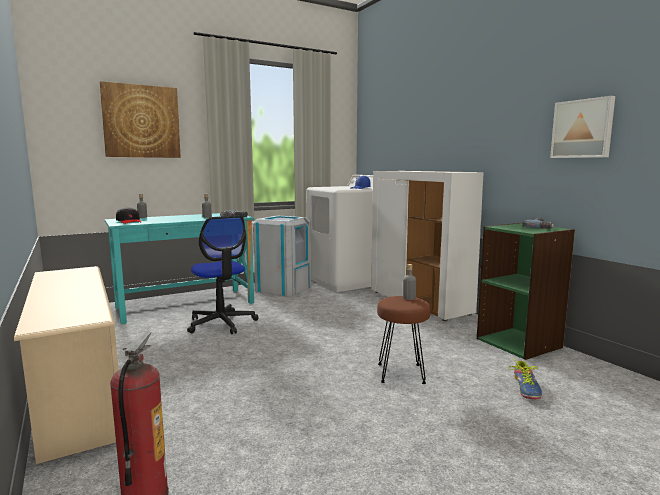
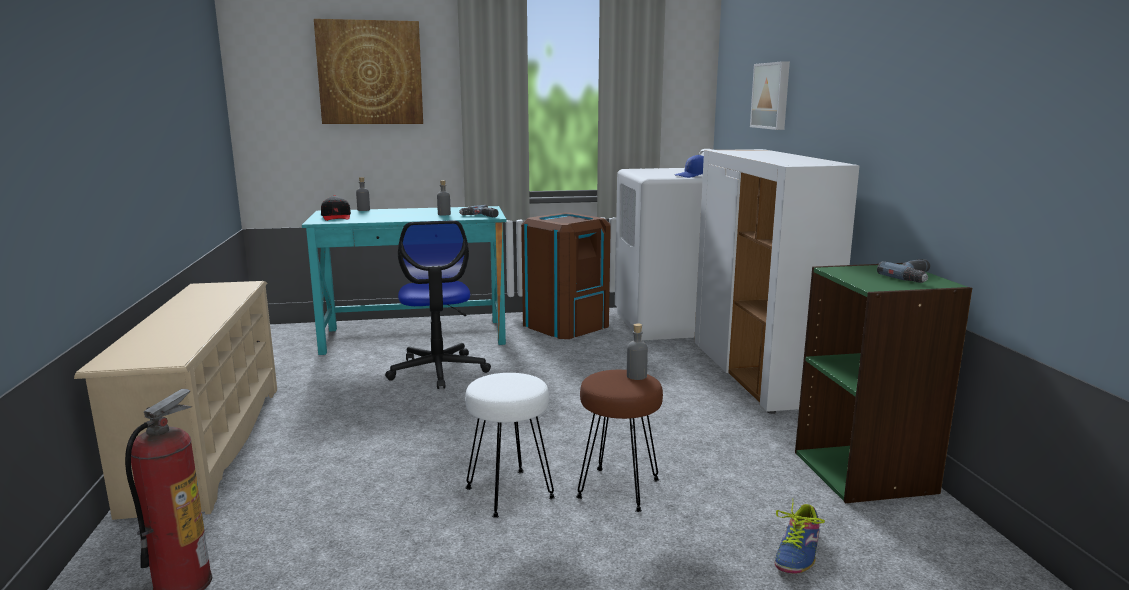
camera: 20 degrees right, 5 degrees up
(283, 288) = (566, 325): grey trash can -> brown trash can
(338, 388) = (509, 494): none -> white stool
(582, 129) = (1002, 101): picture -> picture (772, 96)

